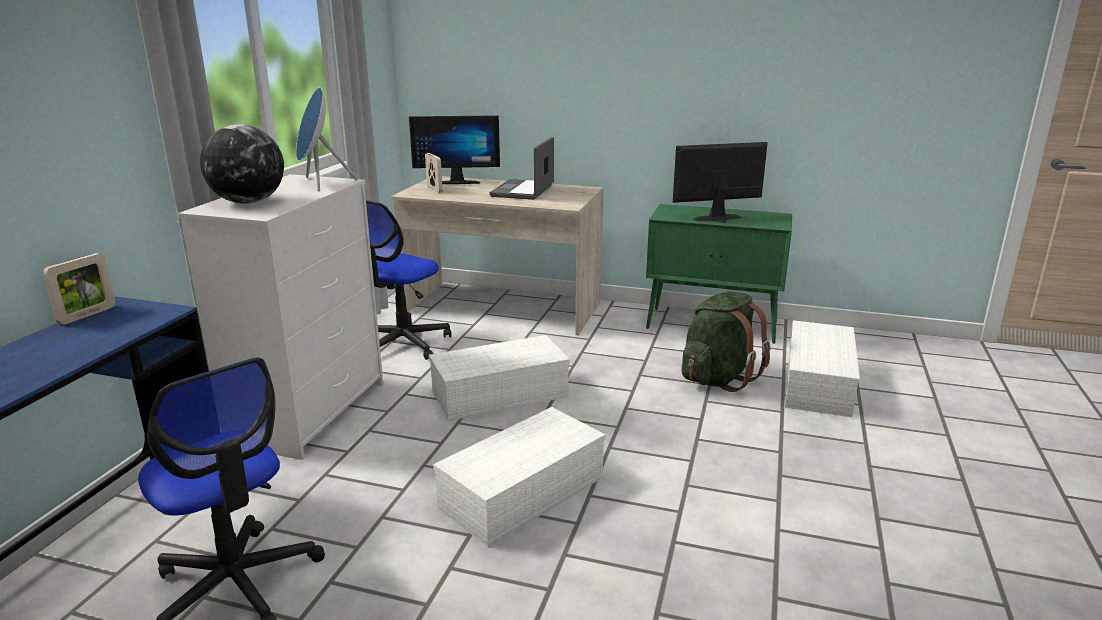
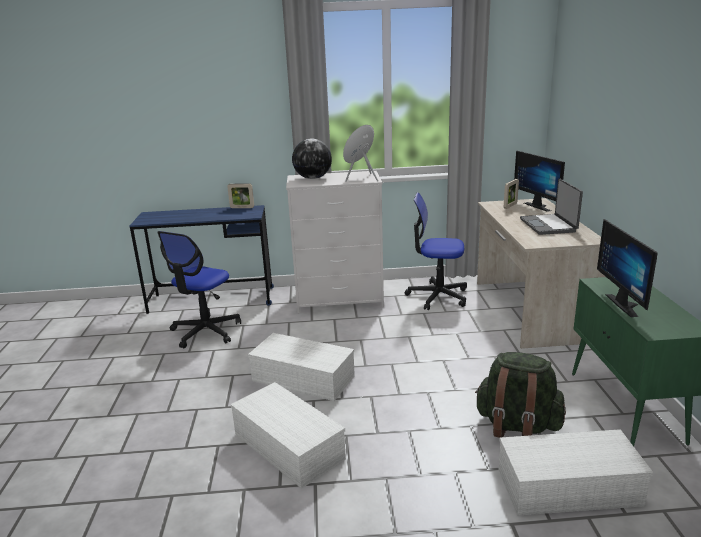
camera: 70 degrees right, 0 degrees up
(498, 395) = (402, 343): white storage box -> white storage box (286, 446)
(524, 191) = (549, 225): laptop -> laptop turned 90 degrees counterclockwise
(720, 220) = (627, 304): monitor -> monitor turned 150 degrees counterclockwise

